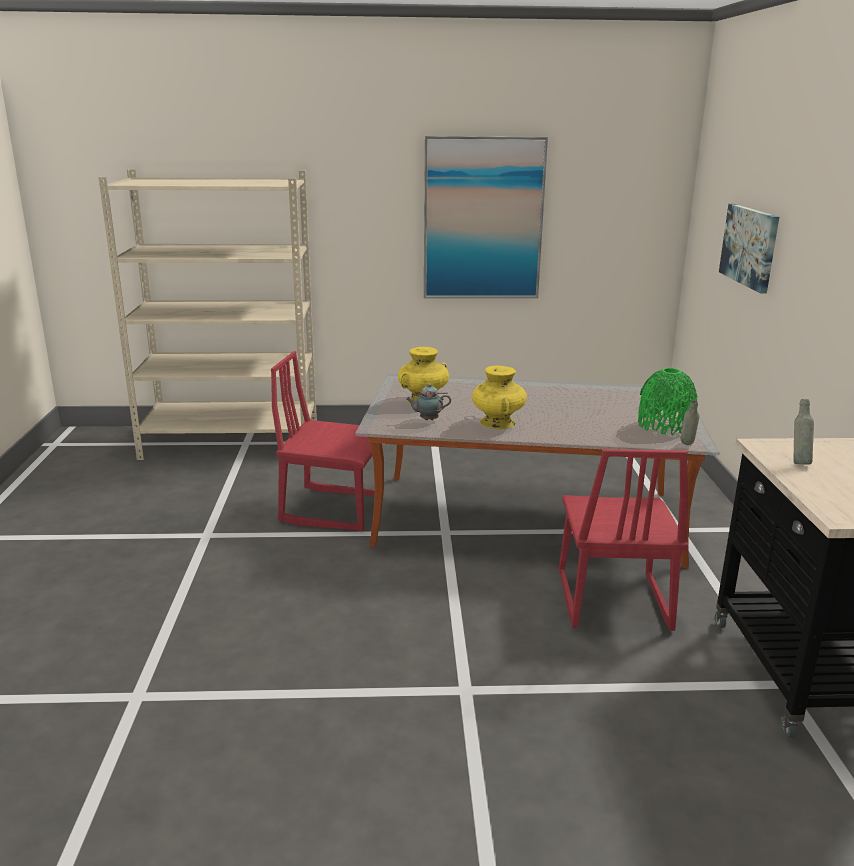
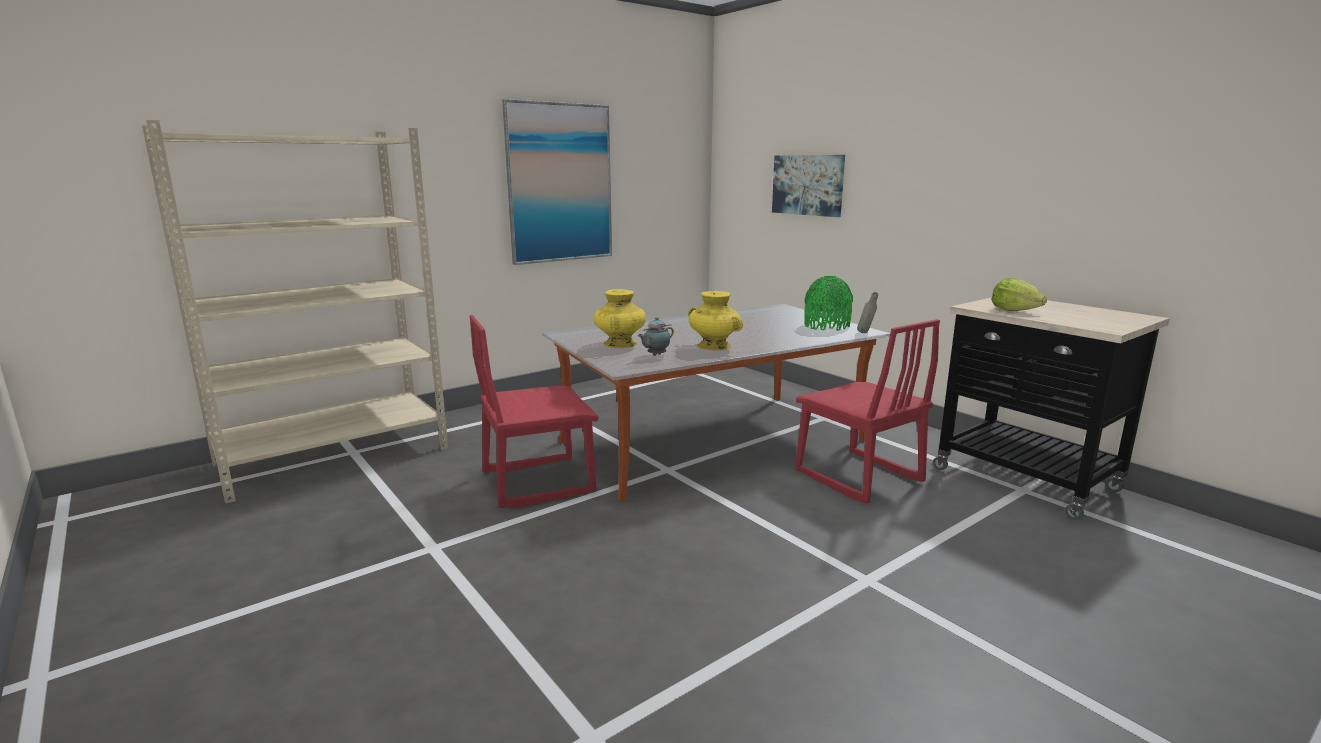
camera: 35 degrees left, 5 degrees down
(798, 462) = (1014, 310): grey bottle -> lettuce

